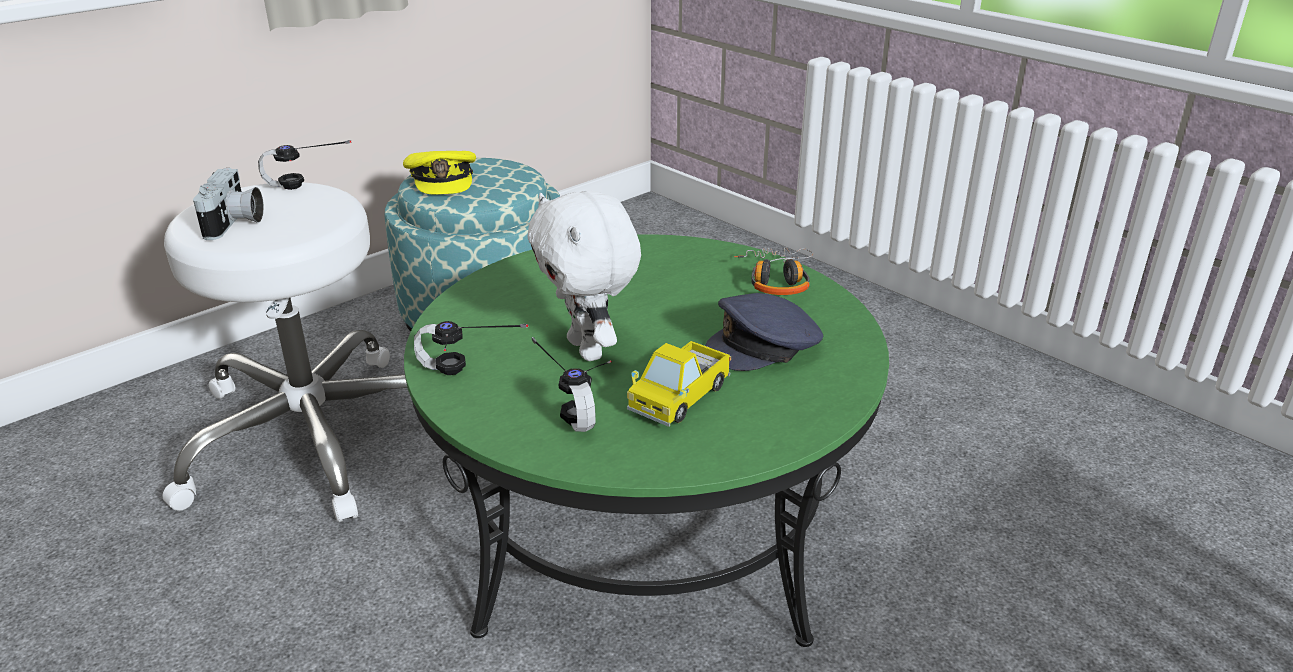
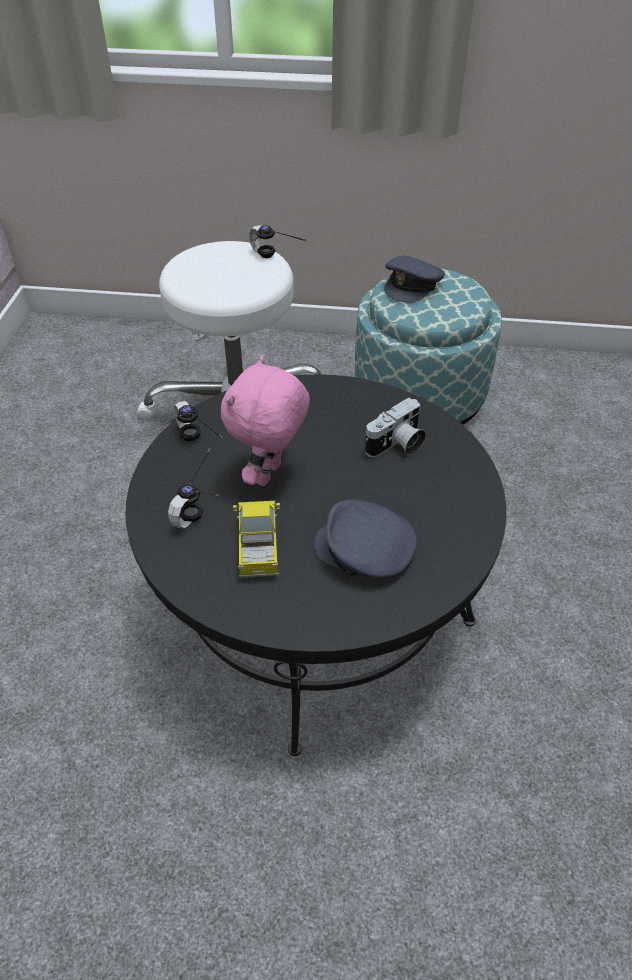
camera: 50 degrees right, 15 degrees up
(235, 223) = (203, 269): camera -> camera (397, 445)
(442, 179) = (412, 285): yellow cap -> grey cap
(588, 349) = (270, 475): white plush toy -> pink plush toy
(647, 525) = (316, 606): green coffee table -> black coffee table
(679, 398) = (258, 547): toy truck -> toy truck turned 90 degrees clockwise
(777, 280) = (462, 509): headphones -> none

